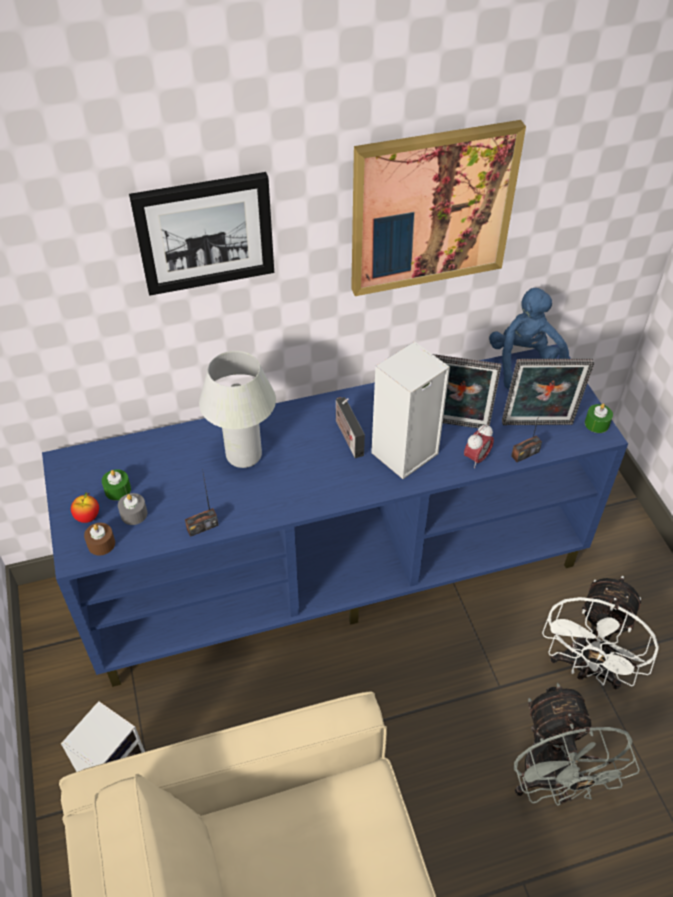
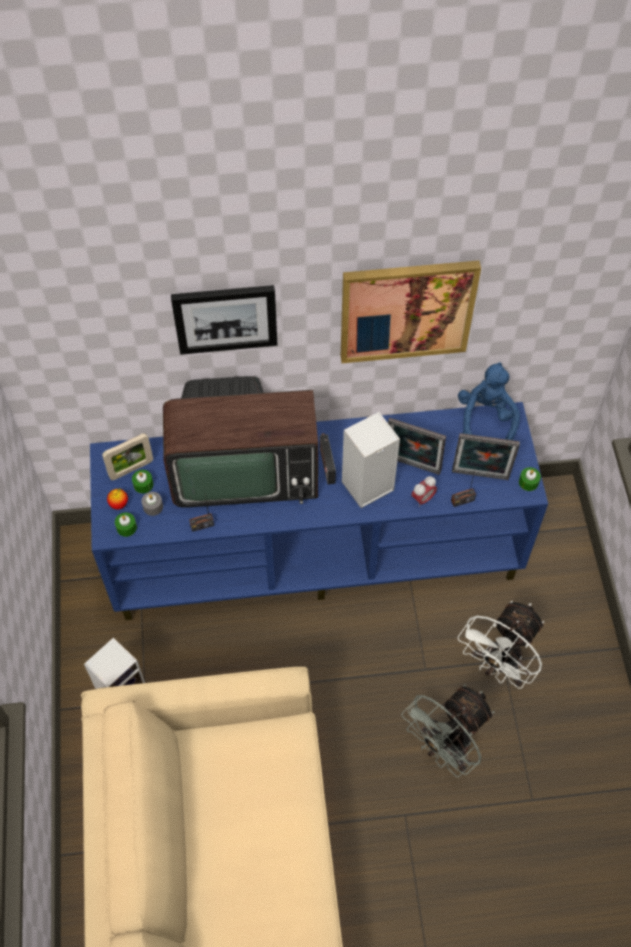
camera: 10 degrees right, 10 degrees up
(100, 474) = (131, 469): none -> picture frame
(101, 544) = (126, 527): brown candle -> green candle
(244, 455) = (242, 469): white table lamp -> television
(550, 781) = (445, 747): grey fan -> grey fan turned 45 degrees clockwise

